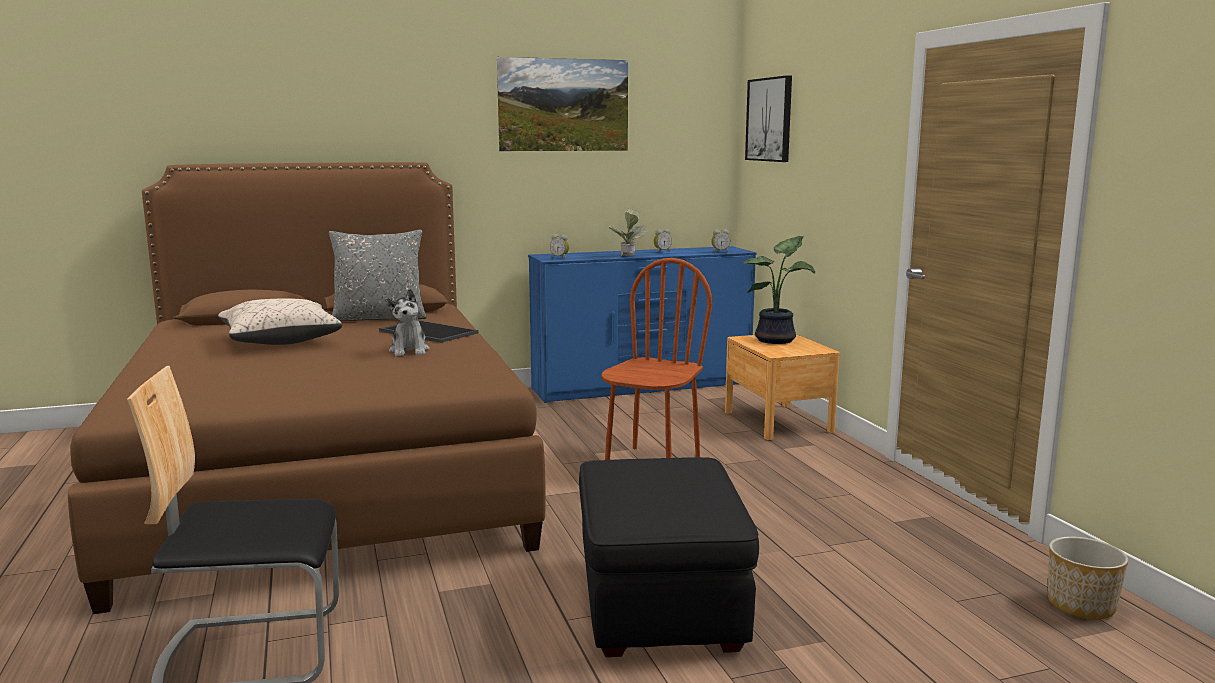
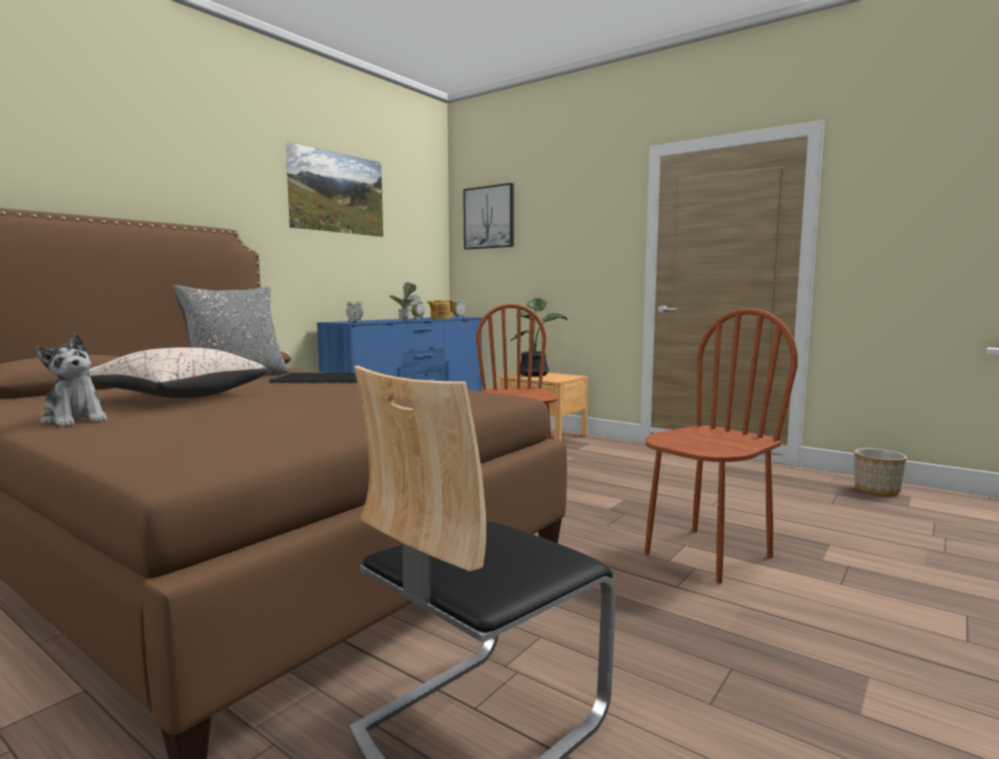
camera: 35 degrees left, 5 degrees down
(409, 351) = (351, 389): plush toy -> plush toy (75, 420)
(659, 603) = (707, 554): black ottoman -> brown chair
(689, 253) = (440, 318): none -> teapot

